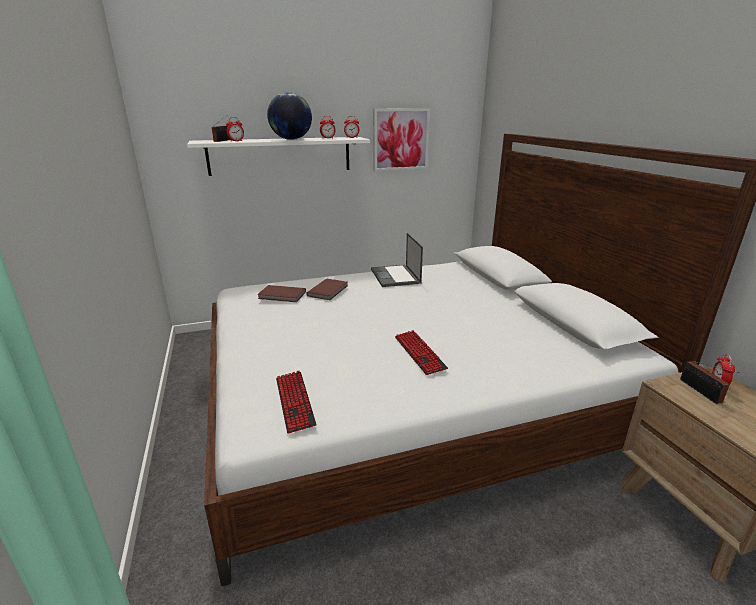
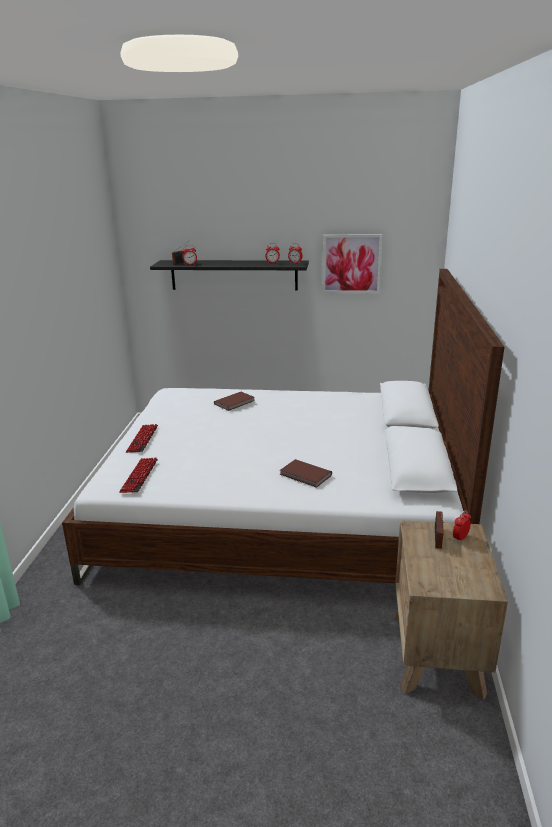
camera: 25 degrees right, 0 degrees up
(280, 155) = (234, 275): white shelf -> black shelf
(282, 295) = (196, 401): brown book -> brown book (305, 475)
(291, 139) = (238, 263): globe -> none
(395, 276) = (306, 398): laptop -> none
(419, 353) = (252, 464): keyboard -> keyboard (142, 439)

